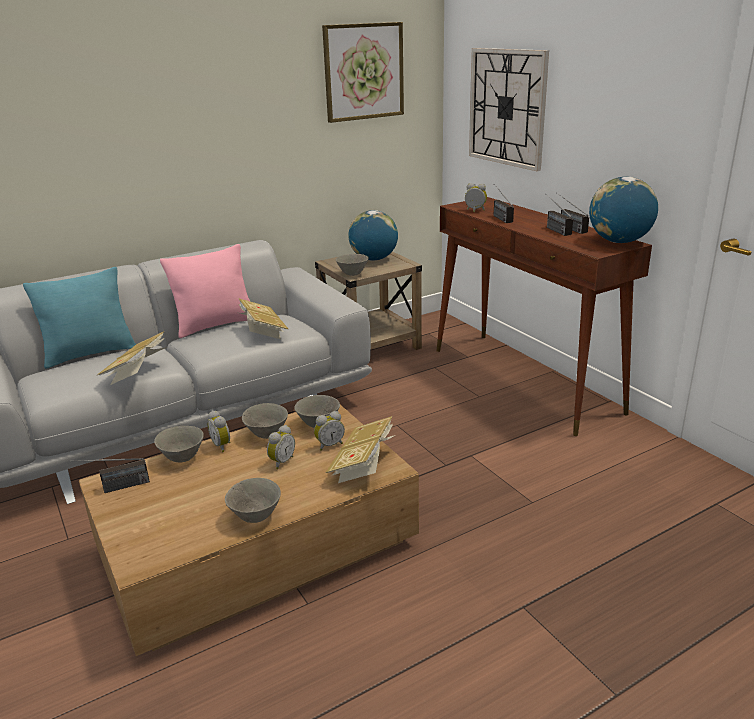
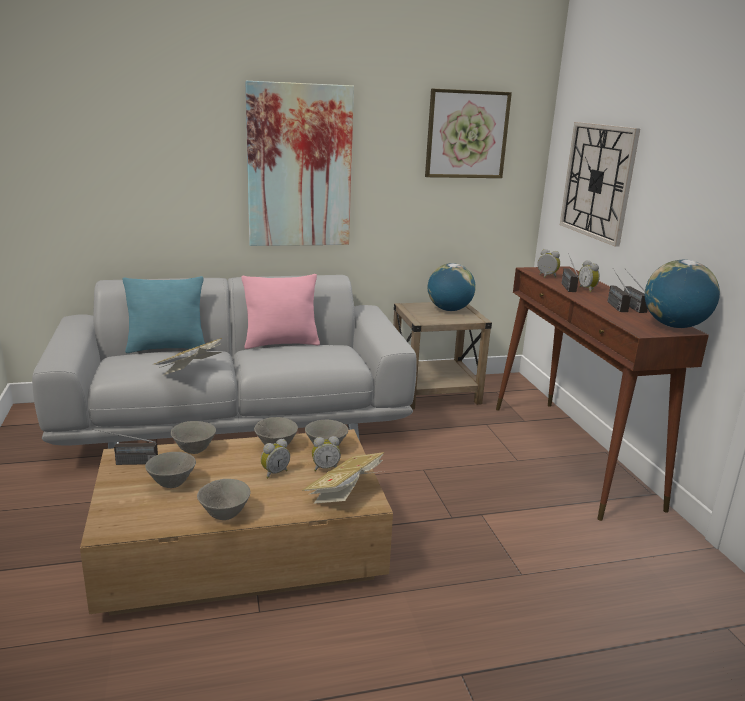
camera: 15 degrees right, 5 degrees down
(196, 127) = (299, 167): none -> picture
(222, 445) = (233, 447): alarm clock -> alarm clock (588, 289)
(262, 331) = (315, 355): book -> none
(352, 274) = (421, 319): grey bowl -> grey bowl (172, 484)

